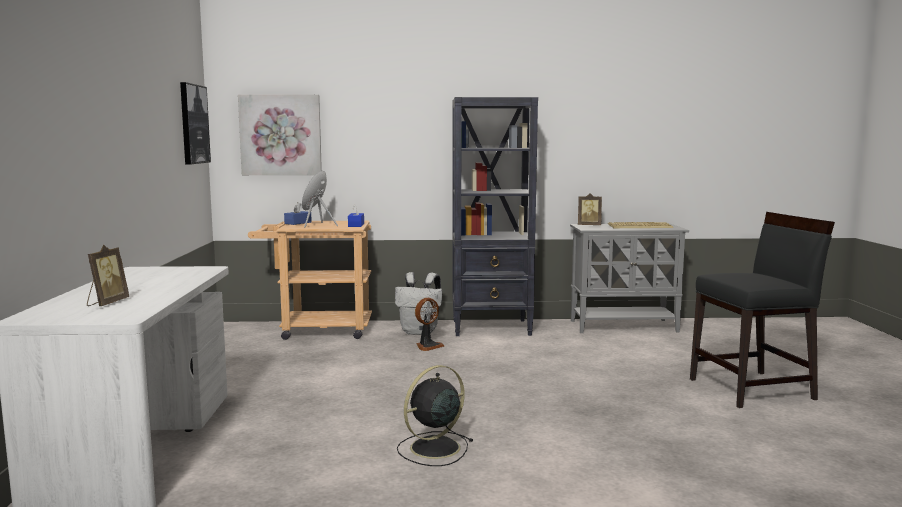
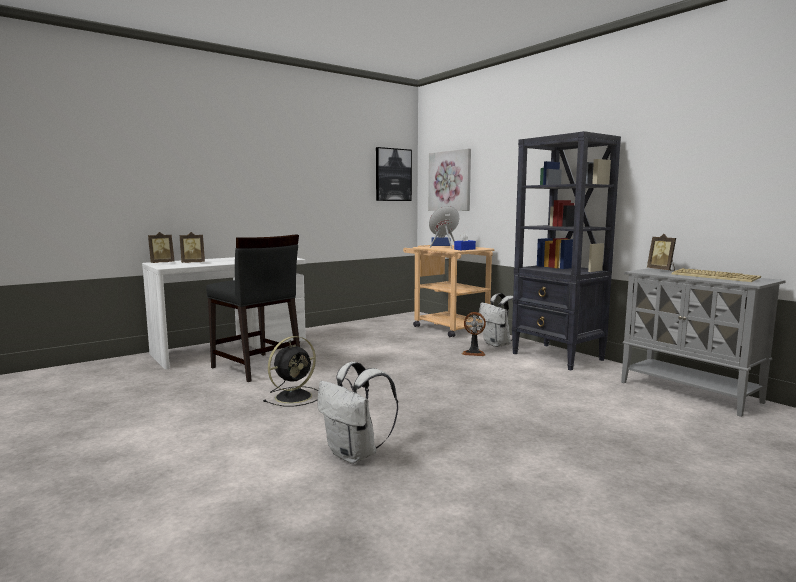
camera: 55 degrees right, 0 degrees up
(43, 316) = (161, 263): none -> picture frame
(433, 448) = (295, 396): black fan -> black fan turned 120 degrees clockwise
(633, 457) = (355, 454): none -> white backpack
(753, 389) = (629, 481): black chair -> black chair (256, 367)

